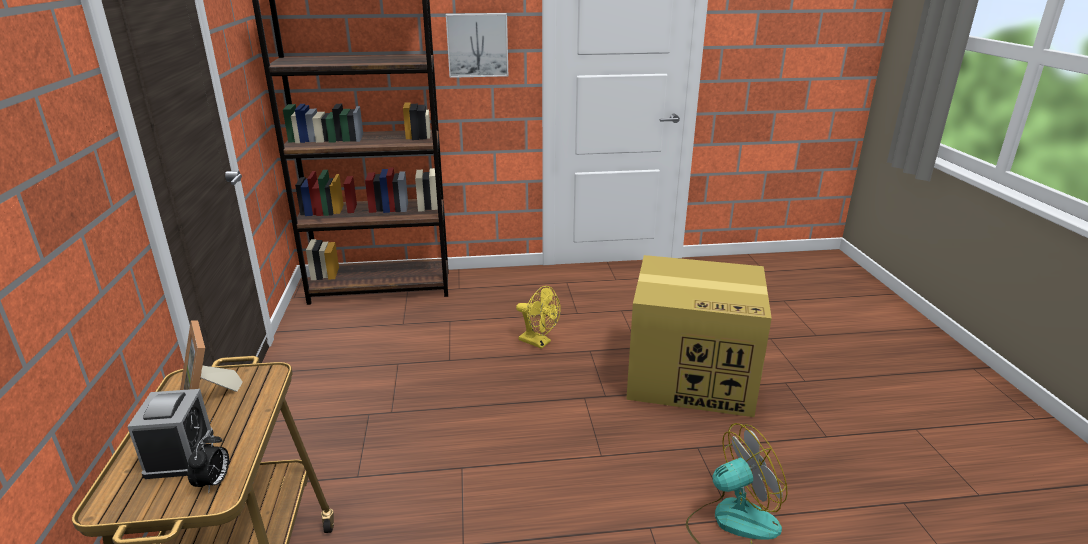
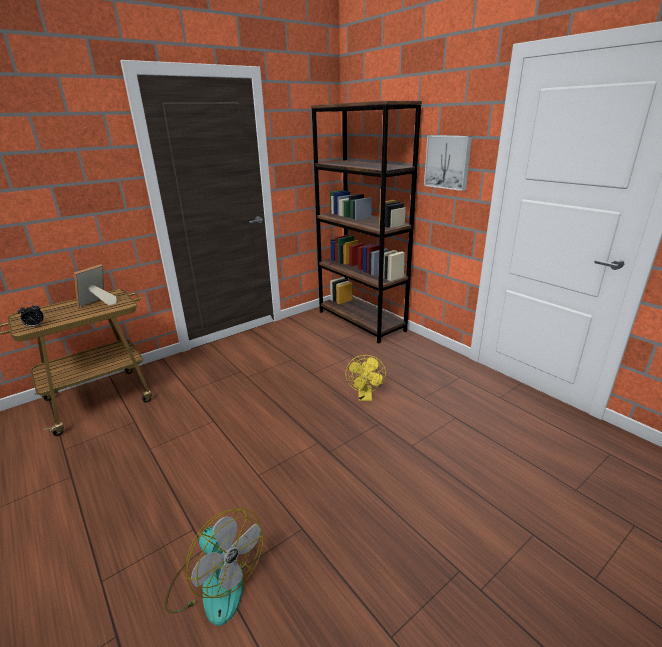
camera: 60 degrees right, 0 degrees up
(179, 454) = (56, 313): alarm clock -> none
(692, 376) = (401, 493): cardboard box -> none

